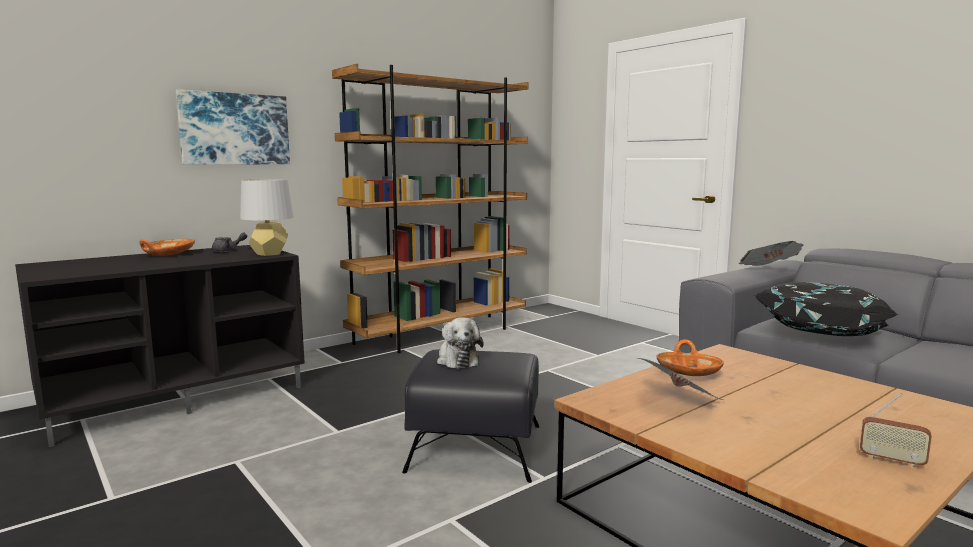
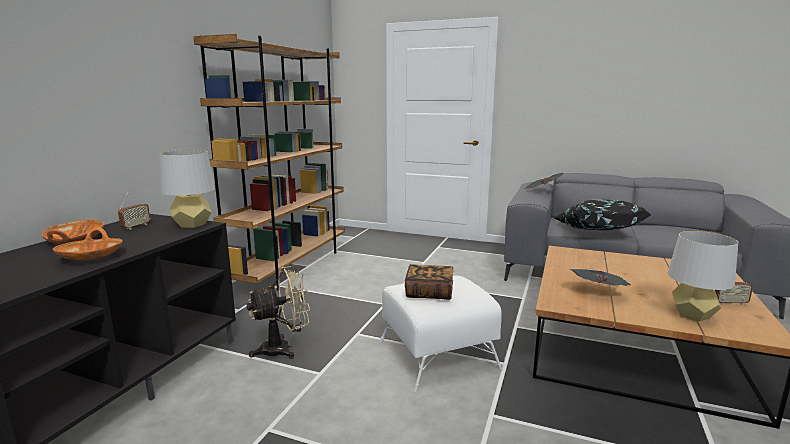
camera: 30 degrees left, 5 degrees up
(228, 251) = (136, 226): grey teapot -> radio
(234, 129) = (110, 97): picture -> none
(334, 403) = (283, 348): none -> beige fan
(457, 360) = (429, 293): plush toy -> book
(477, 448) = (438, 354): black ottoman -> white ottoman
(688, 372) = (568, 270): orange bowl -> orange bowl (92, 257)
(780, 456) = (692, 315): none -> grey table lamp

